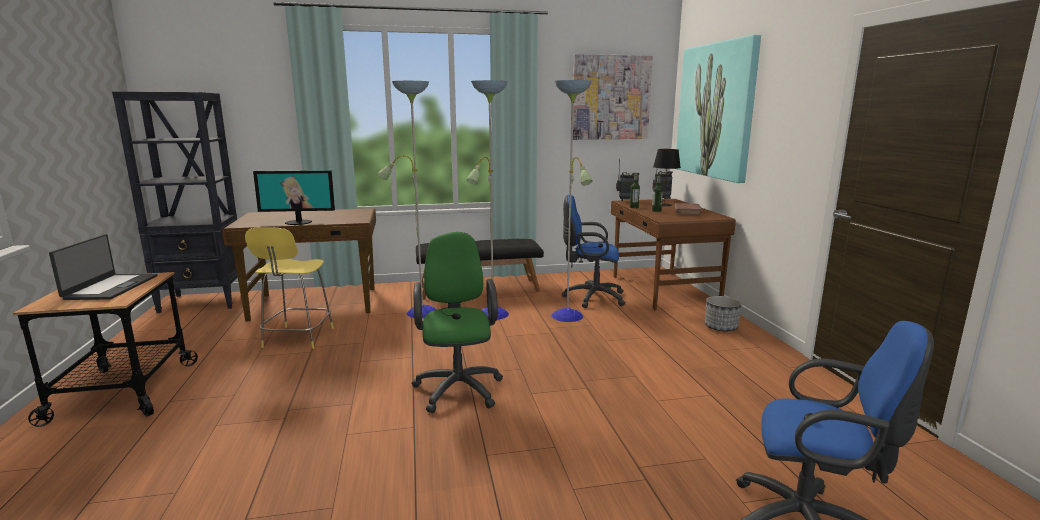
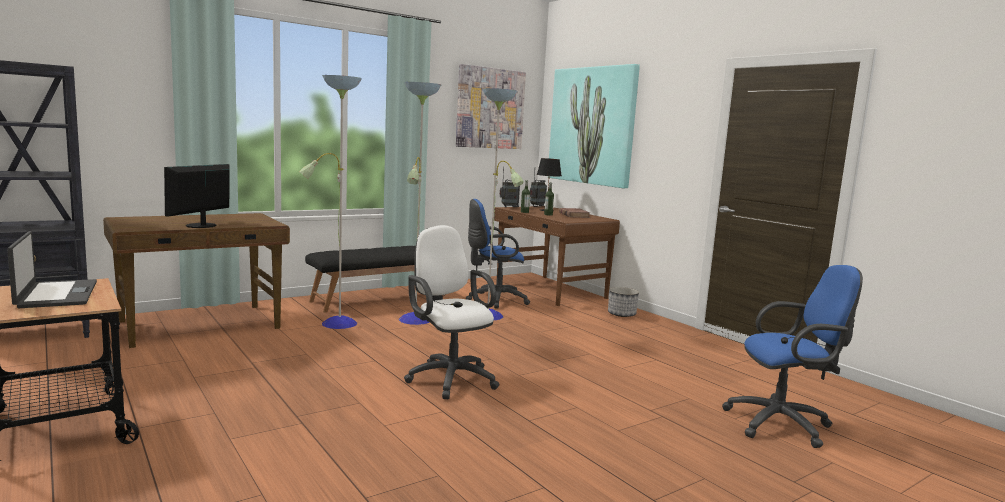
camera: 25 degrees left, 5 degrees down
(297, 338) = (222, 357): yellow stool -> none
(298, 222) = (201, 226): monitor -> monitor turned 135 degrees clockwise
(458, 387) = (449, 378): green office chair -> white office chair

